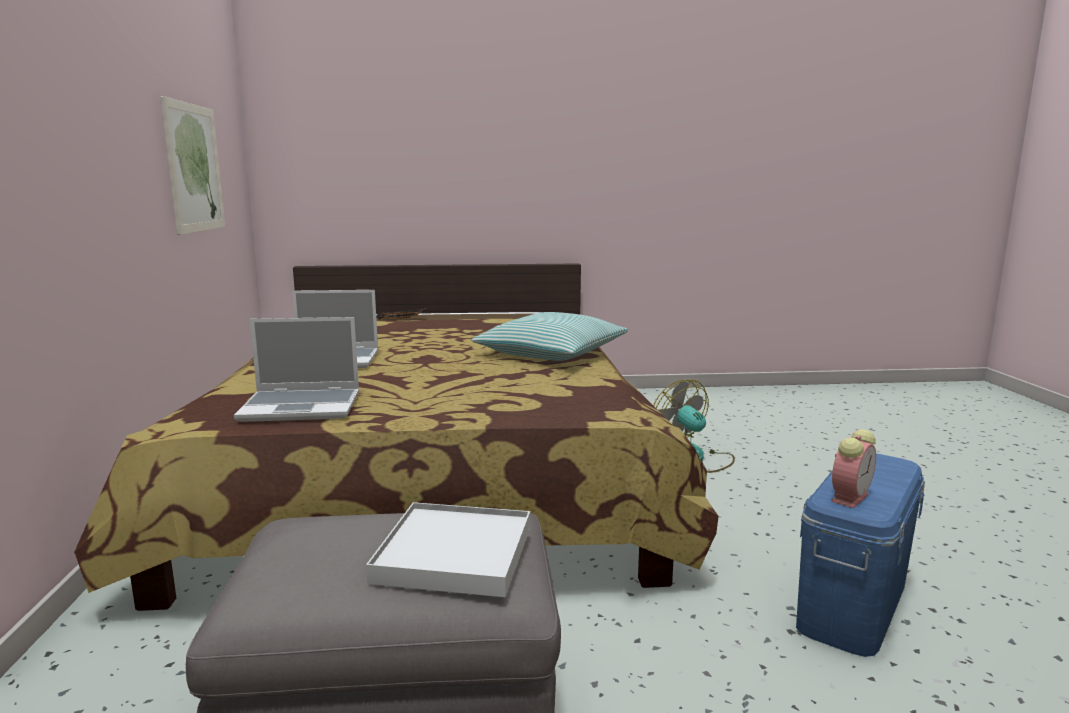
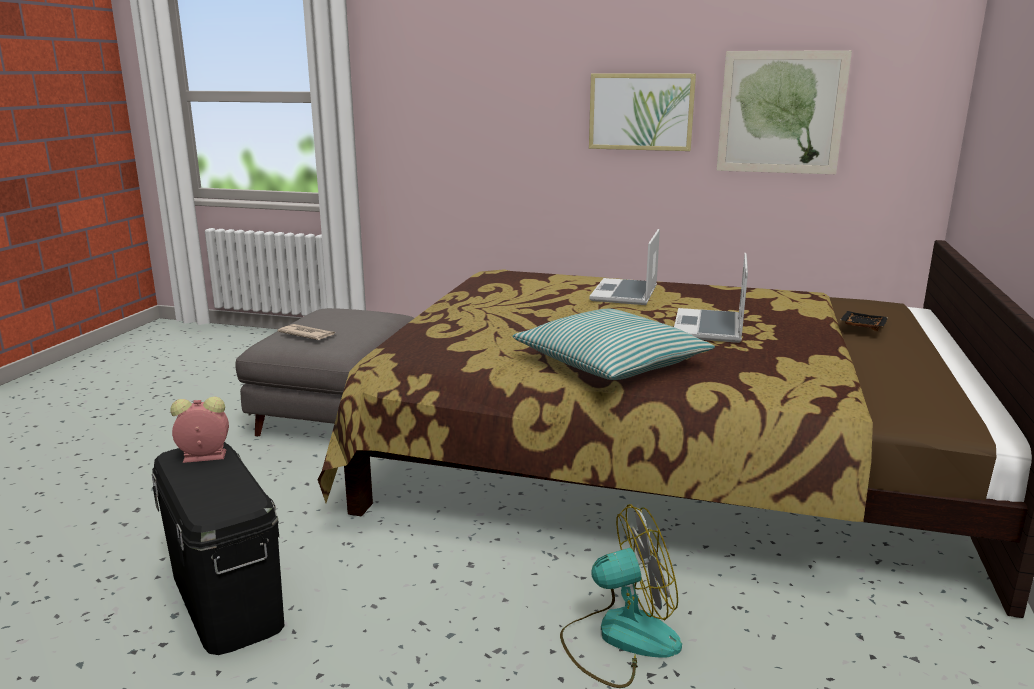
camera: 110 degrees right, 5 degrees up
(123, 166) = (641, 112): none -> picture
(303, 407) = (497, 286): laptop -> laptop (709, 328)
(455, 554) = (307, 334): white tray -> newspaper
(850, 497) = (202, 456): alarm clock -> alarm clock turned 105 degrees clockwise
(853, 604) = (225, 597): blue storage box -> black storage box

